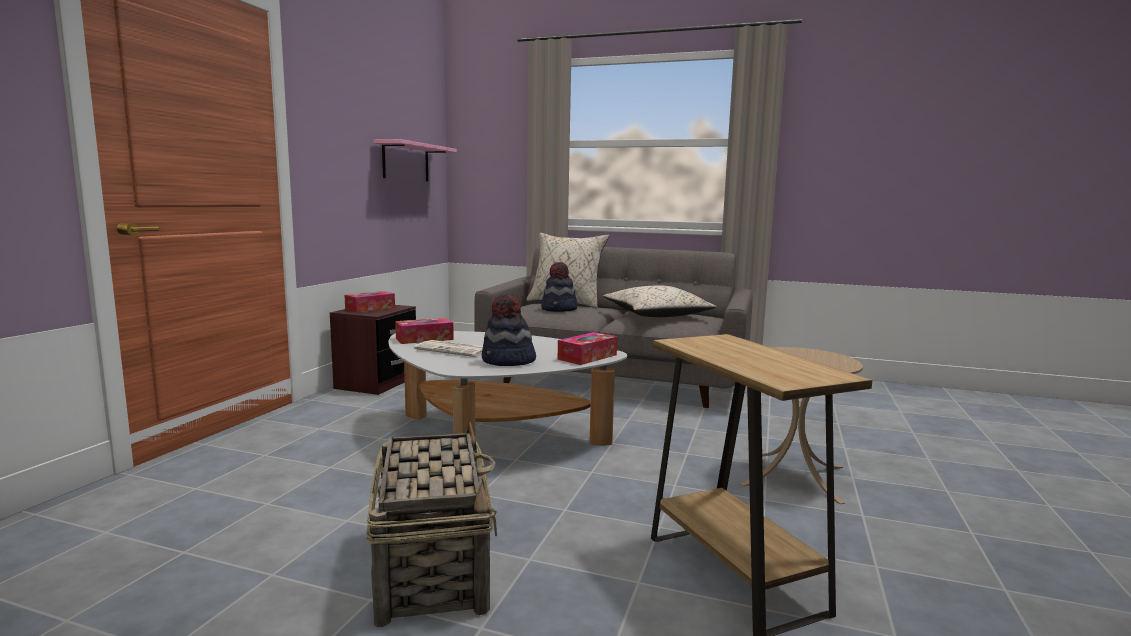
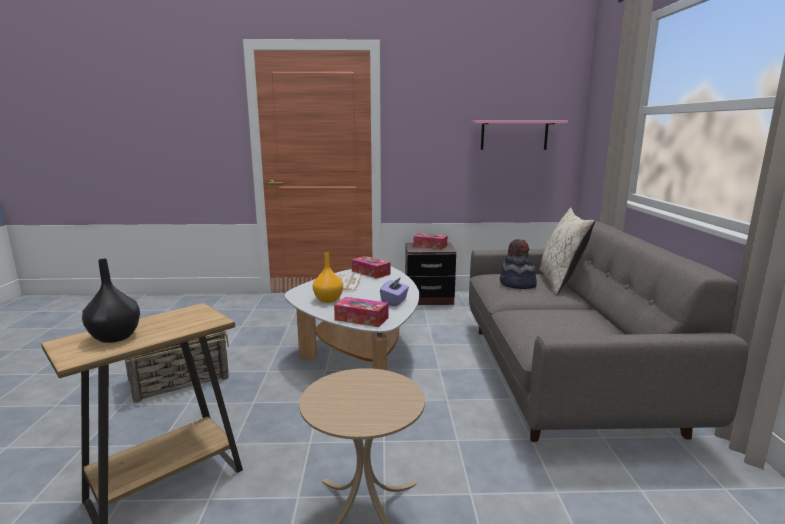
camera: 70 degrees right, 5 degrees up
(508, 361) = (328, 300): hat -> orange vase
(547, 343) = (394, 301): none -> purple tissue box
(657, 315) = (558, 321): beige pillow -> none
(770, 364) = (114, 337): none -> black vase

